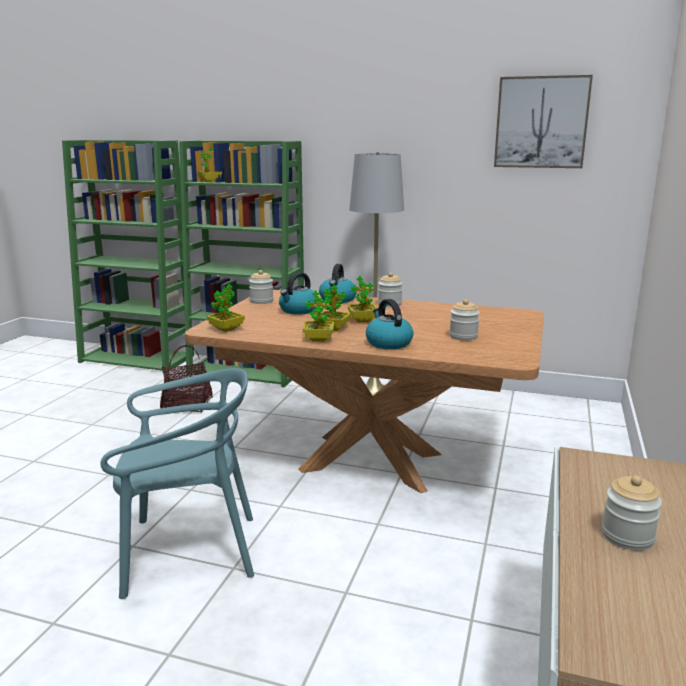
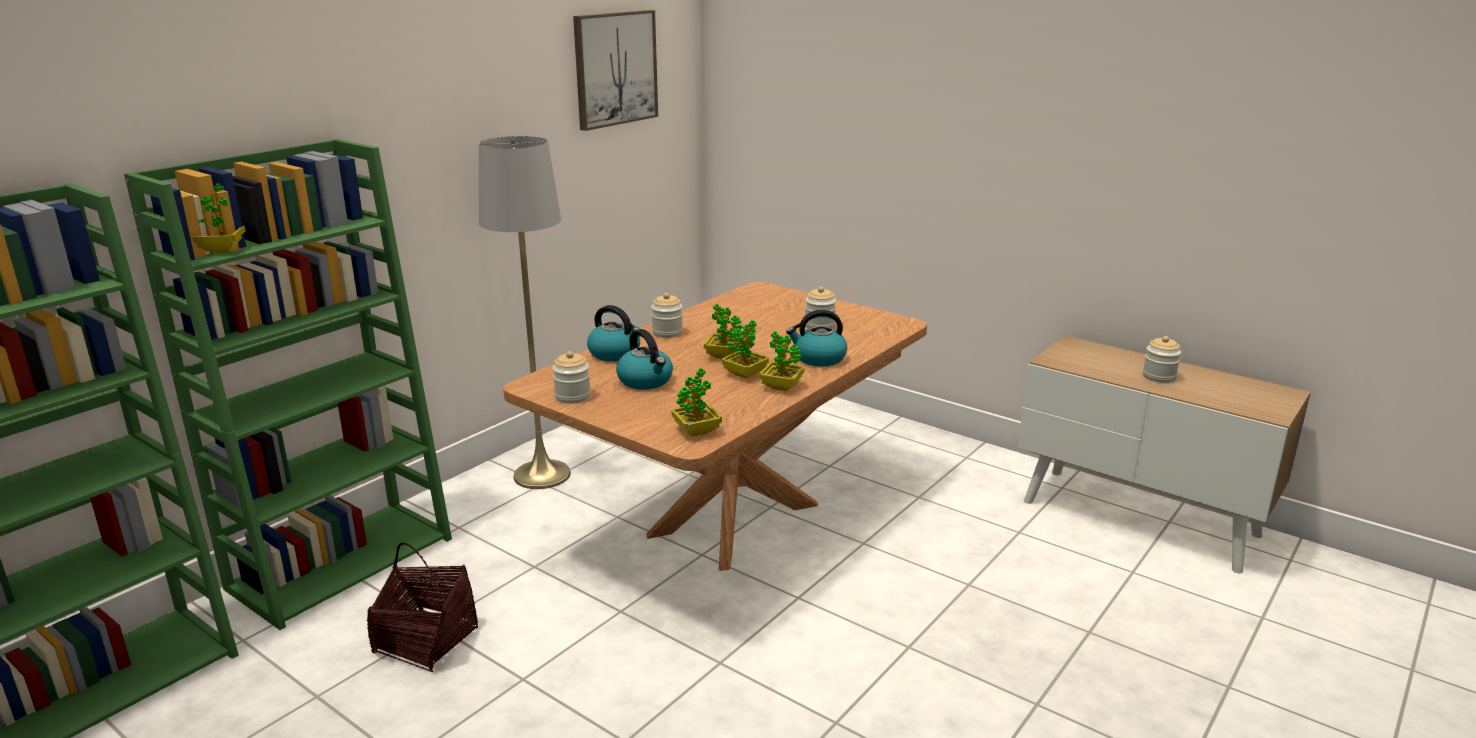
camera: 70 degrees left, 5 degrees up
(189, 552) = (866, 675): turquoise chair -> none

